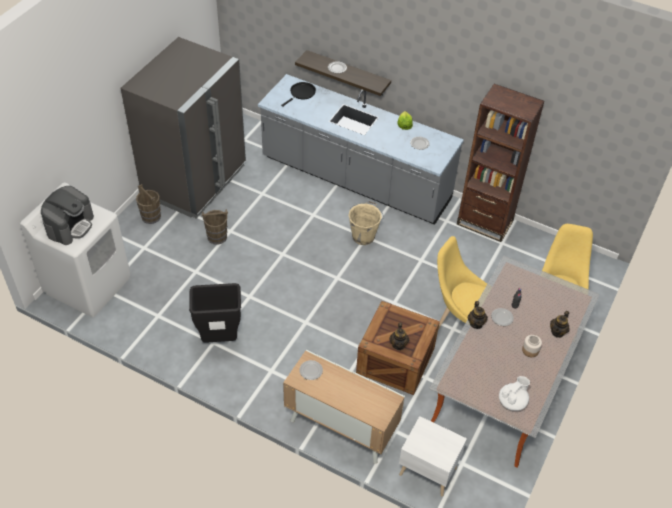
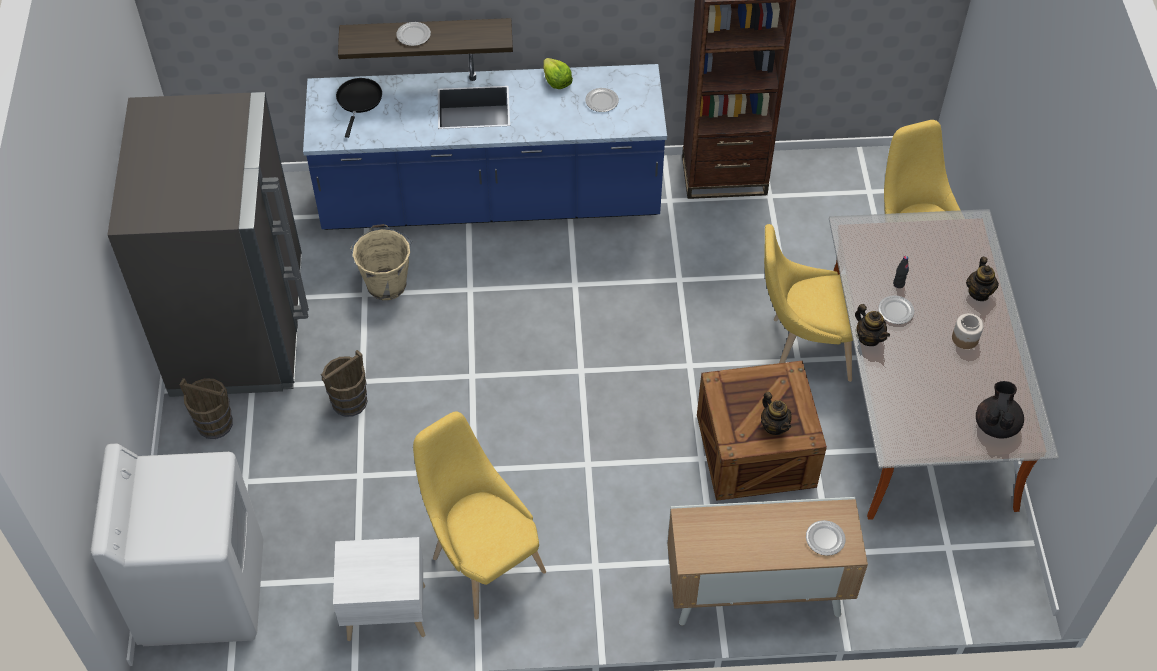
camera: 30 degrees left, 5 degrees up
(70, 225) = (172, 512): coffee machine -> none
(220, 339) = (482, 560): black trash can -> yellow chair
(311, 370) = (702, 534): plate -> plate (825, 538)
(355, 180) = (491, 201): grey counter -> blue counter
(363, 236) = (570, 284): beige bucket -> beige bucket (386, 283)
(427, 470) = (912, 584): white nightstand -> white nightstand (385, 611)
(512, 401) = (996, 424): white teapot -> black teapot

